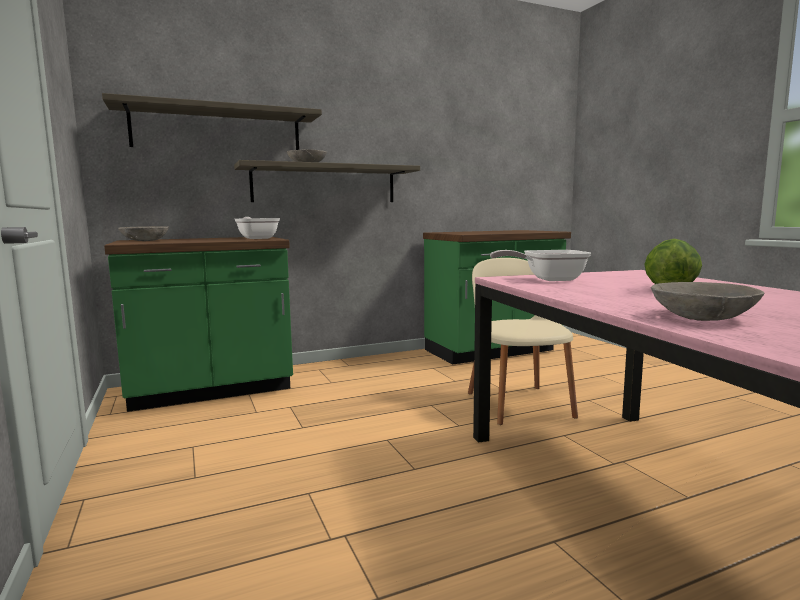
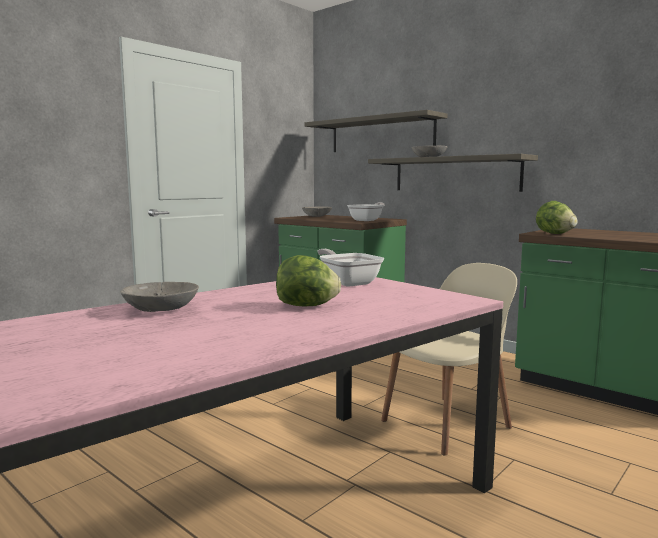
camera: 65 degrees right, 0 degrees up
(475, 233) = (554, 233): none -> lettuce

